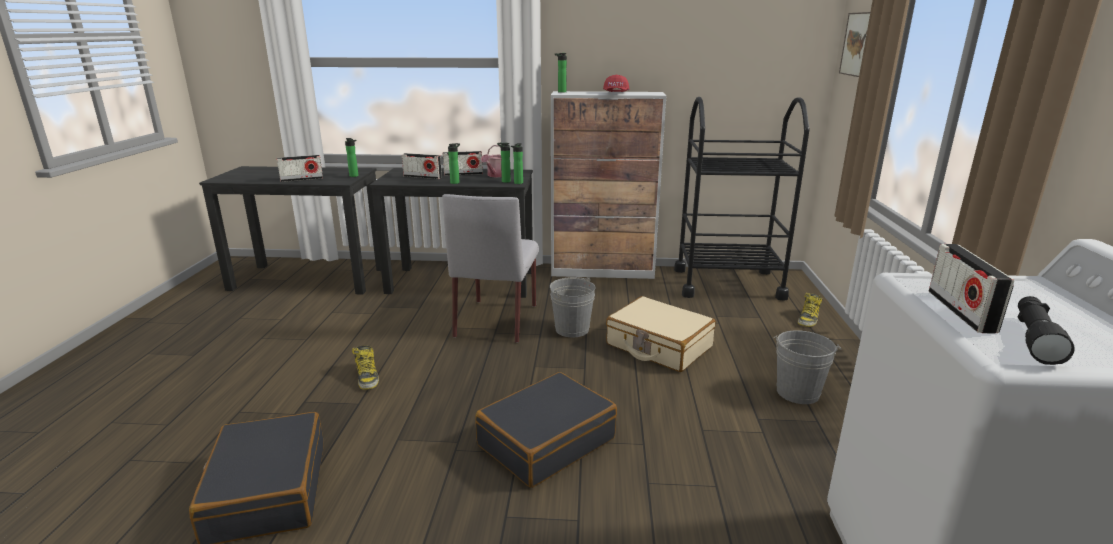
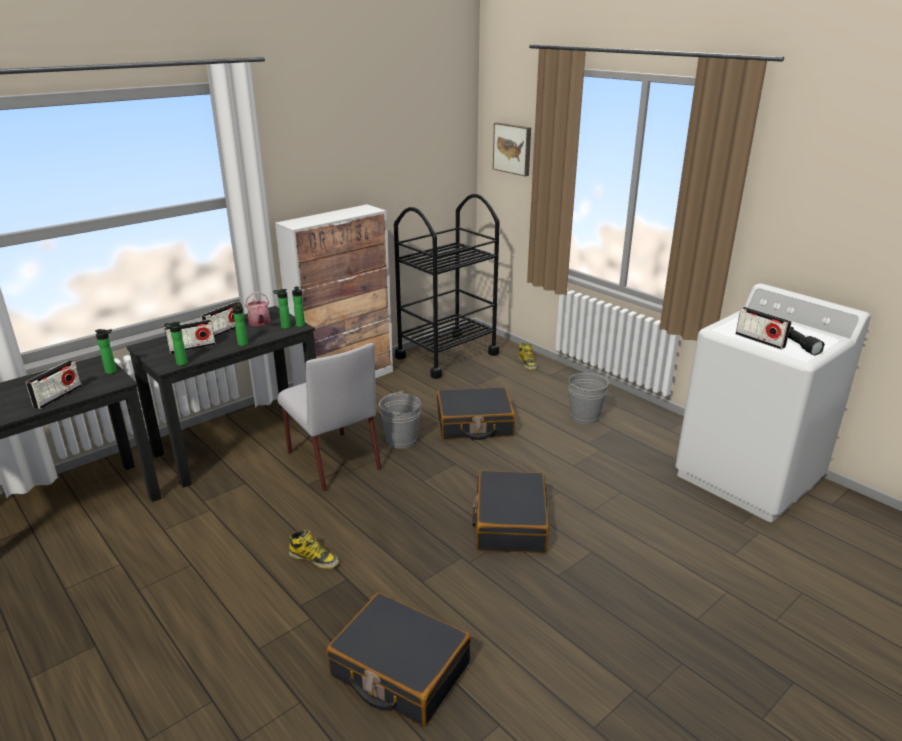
camera: 45 degrees left, 5 degrees up
(560, 92) = (288, 223): bottle -> bottle (180, 363)
(615, 93) = (341, 215): red cap -> none
(658, 346) = (474, 424): beige suitcase -> black suitcase

